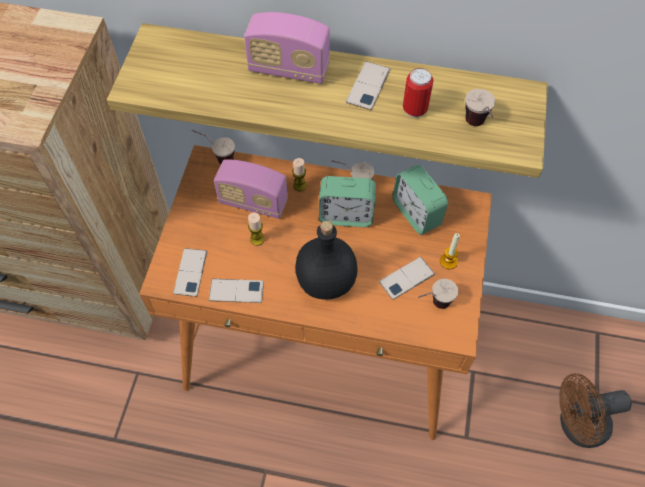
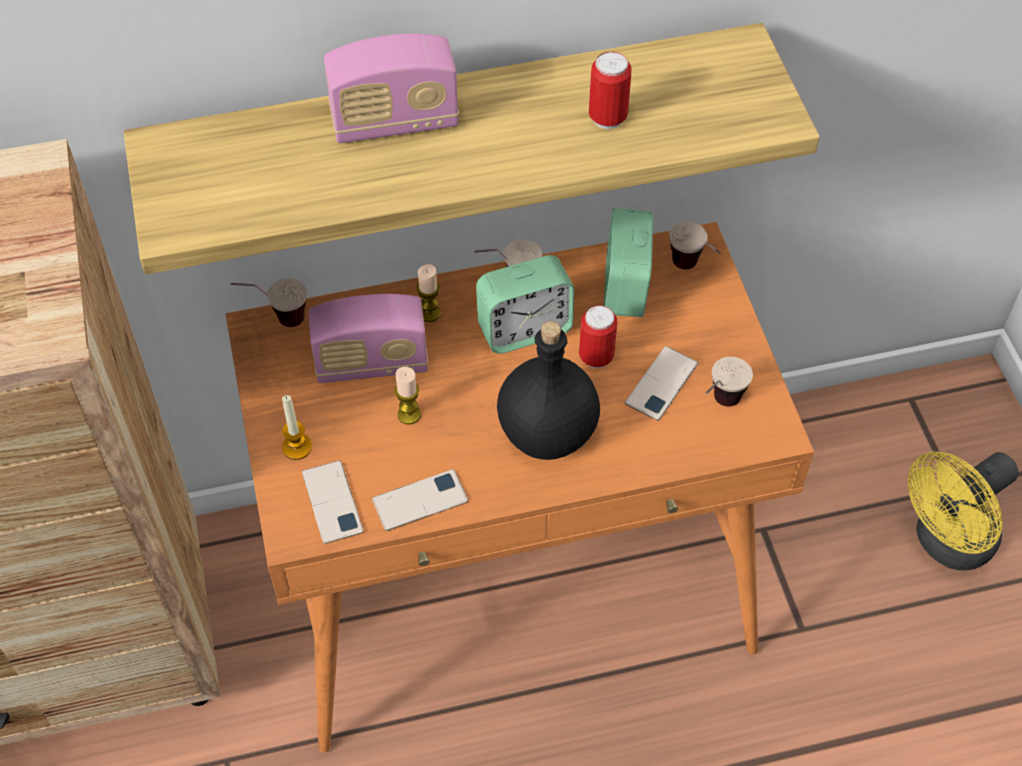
camera: 25 degrees left, 5 degrees down
(368, 86) = (523, 107): phone -> none
(377, 247) = (596, 357): none -> can
(416, 213) = (625, 288): alarm clock -> alarm clock turned 60 degrees clockwise
(448, 261) = (707, 338): candle -> candle (297, 447)
(477, 128) = (705, 114): cup -> cup (693, 270)
(576, 425) = (946, 544): brown fan -> yellow fan

